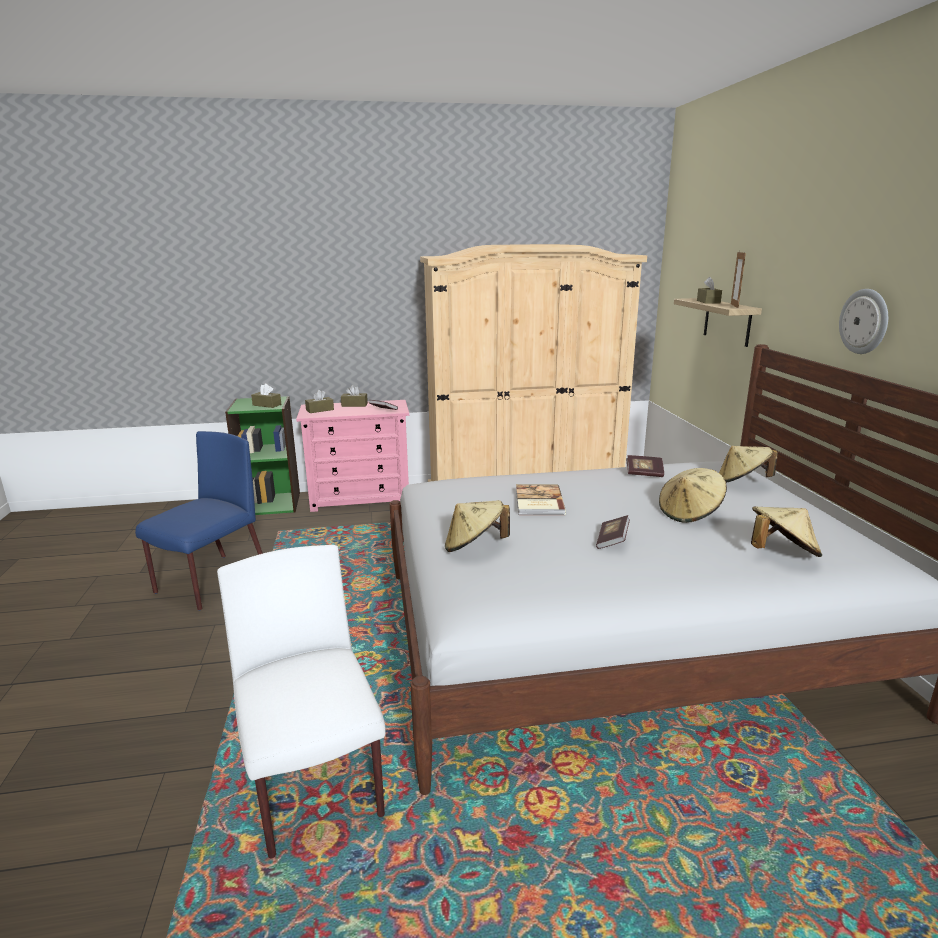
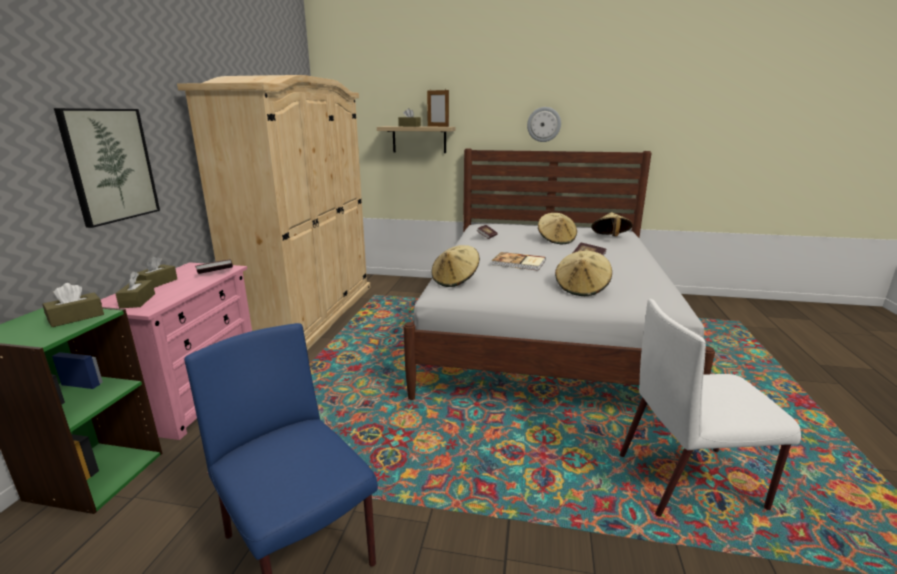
camera: 70 degrees left, 0 degrees up
(349, 317) = (110, 165): none -> picture
(741, 482) = (516, 226): beige hat -> beige hat (455, 280)

